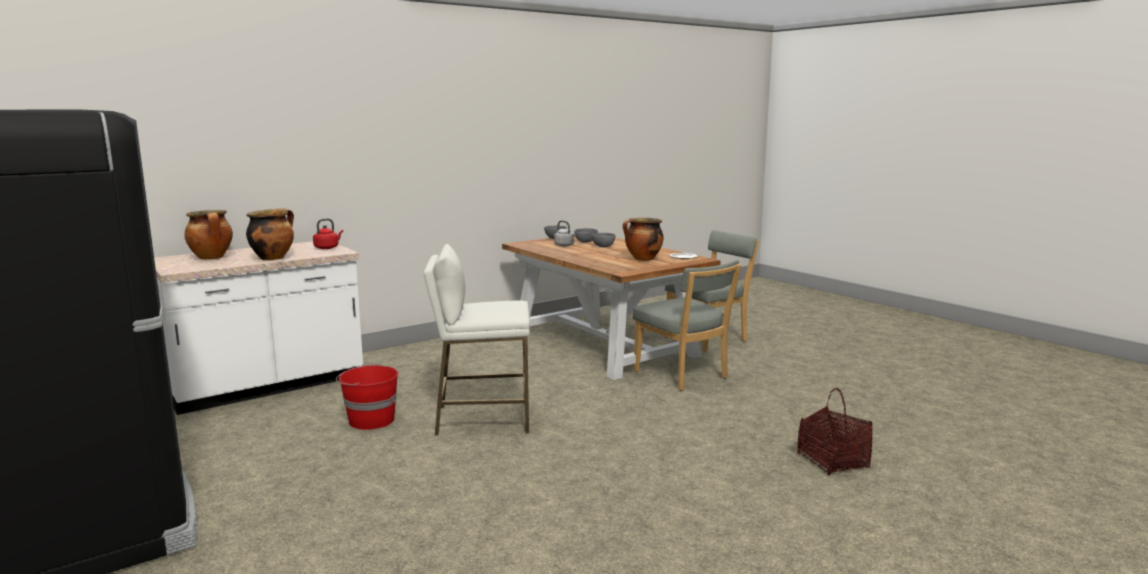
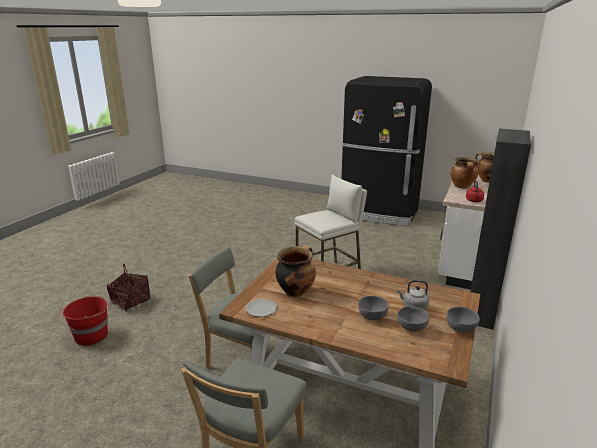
camera: 150 degrees right, 10 degrees up
(370, 420) = (377, 260): red bucket -> red bucket (92, 335)
(386, 353) = (481, 310): none -> black cabinet

